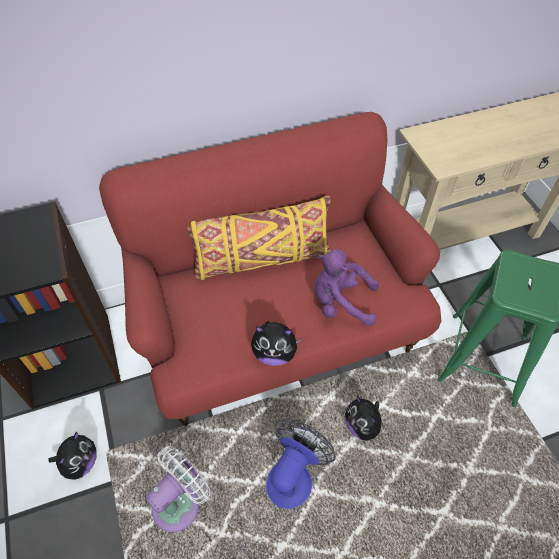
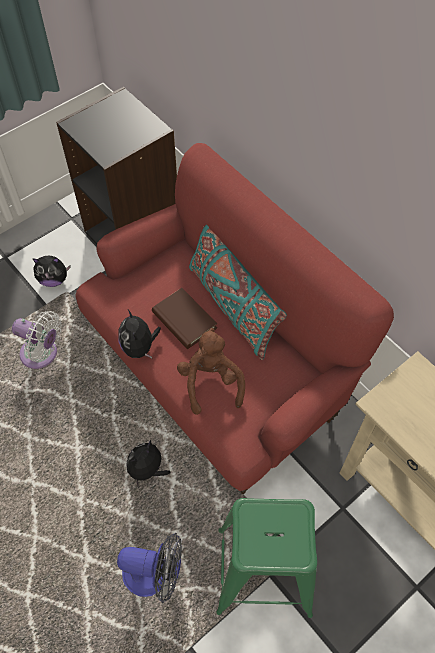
camera: 70 degrees right, 5 degrees up
(260, 304) = (184, 320): none -> brown book
(262, 260) = (232, 306): yellow pillow -> turquoise pillow
(293, 475) = (86, 426): fan -> fan (154, 575)
(340, 303) = (211, 382): purple plush toy -> brown plush toy

